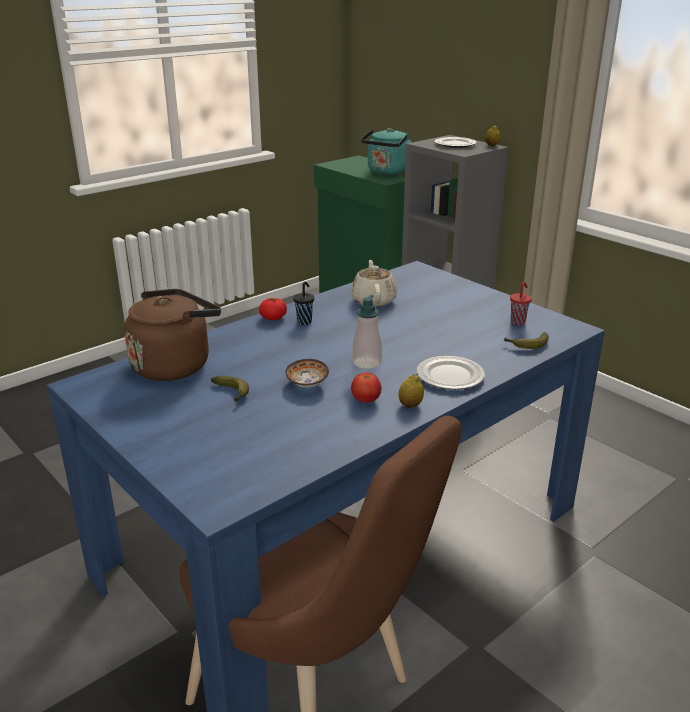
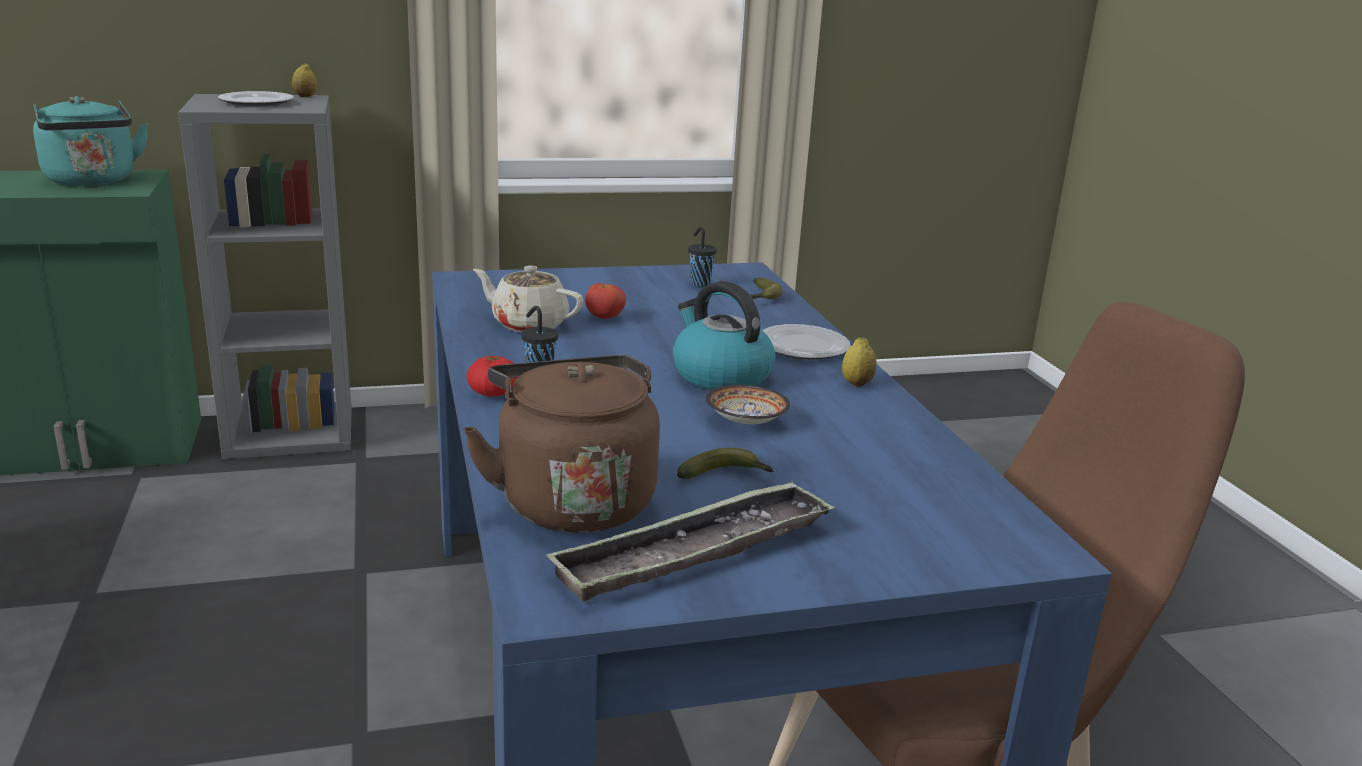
camera: 65 degrees left, 5 degrees down
(143, 404) = (694, 552): none -> tray
(366, 400) = (824, 401): tomato -> tomato (605, 318)
(367, 363) = (720, 375): soap dispenser -> kettle
(518, 322) = (699, 283): red cup -> black cup

